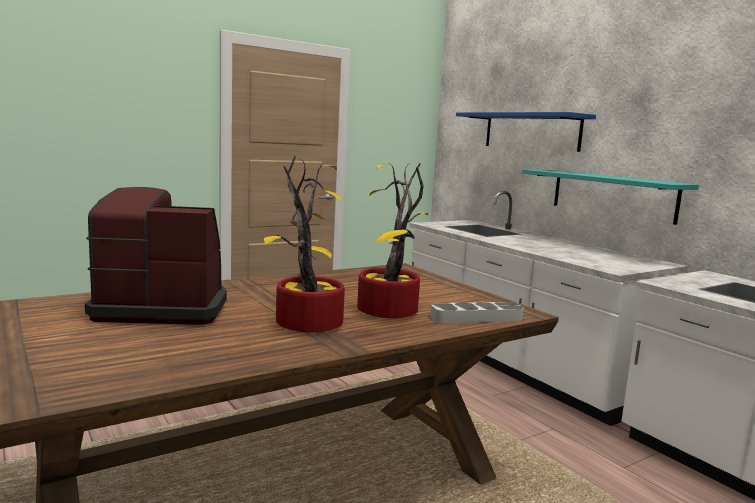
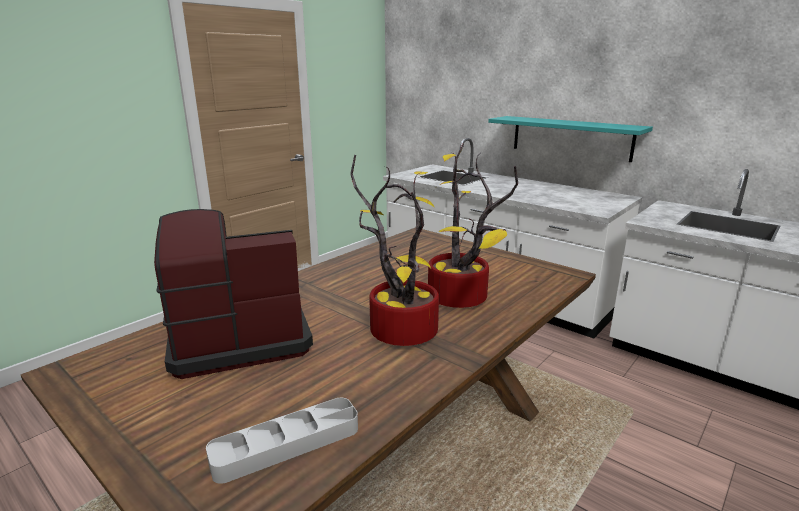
camera: 15 degrees left, 10 degrees up
(476, 318) = (536, 289): grey tray -> grey tray (286, 444)
(531, 131) = (487, 80): blue shelf -> none

